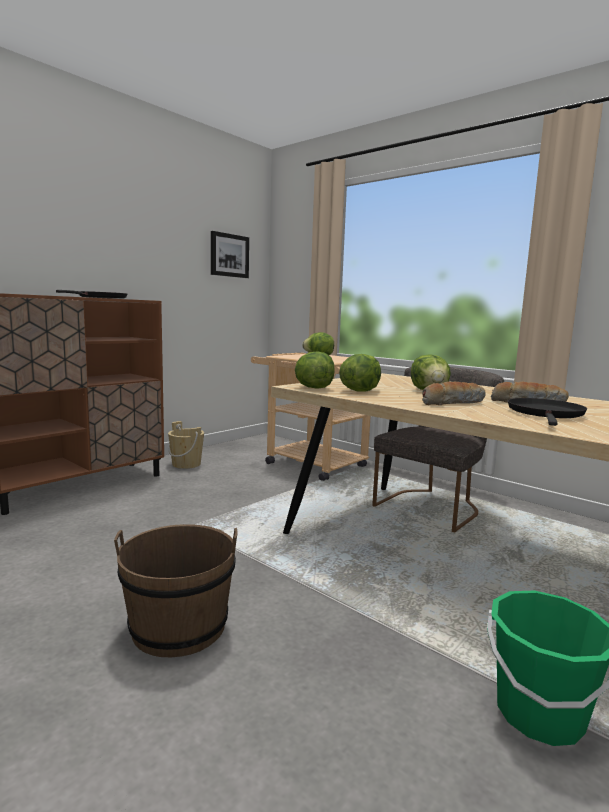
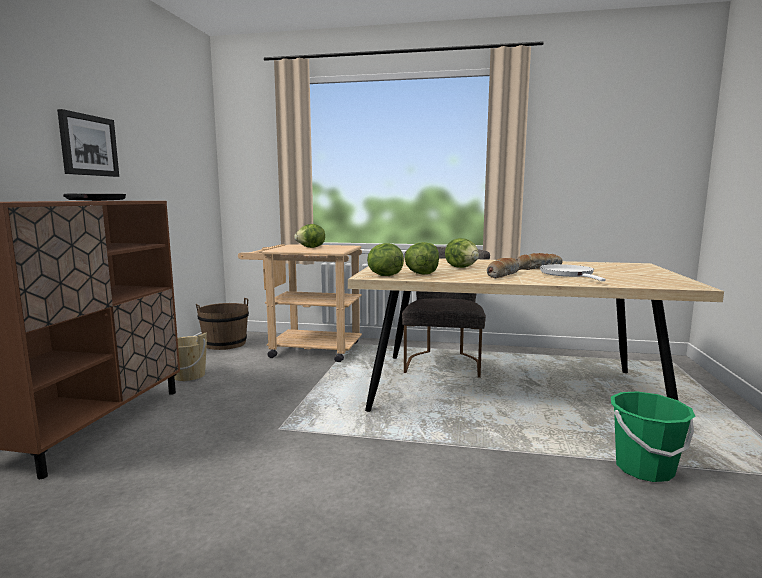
camera: 30 degrees left, 0 degrees up
(179, 627) = (385, 507): brown bucket -> brown bucket (225, 344)
(229, 255) = (186, 147): picture -> picture (88, 145)
(546, 414) = (568, 274): black frying pan -> white frying pan

